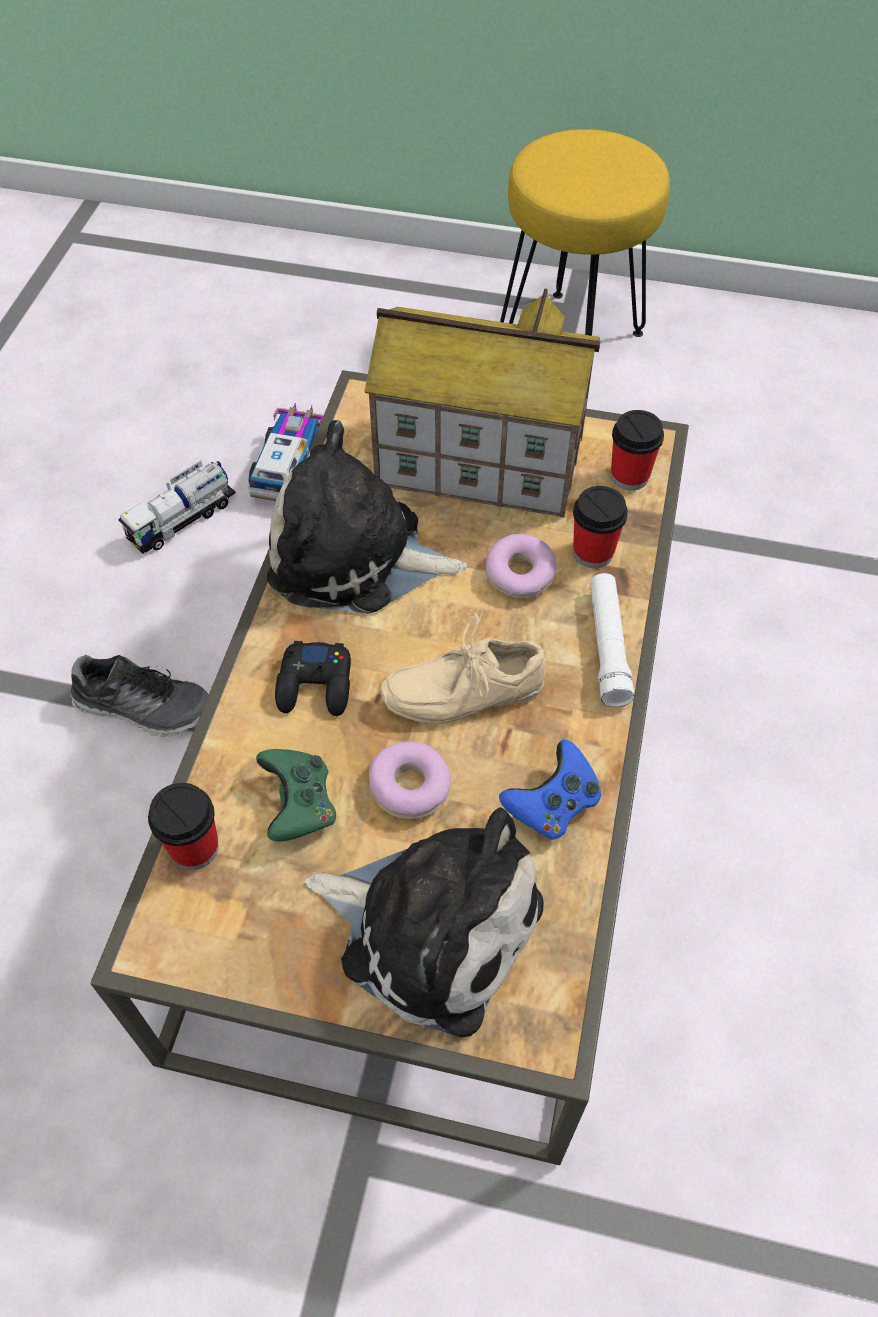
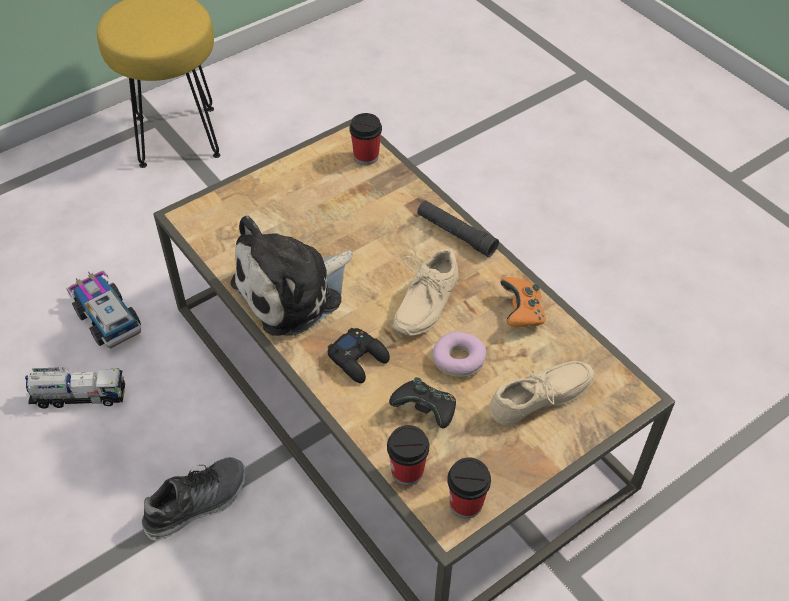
camera: 50 degrees left, 5 degrees down
(182, 520) = (79, 397): toy truck -> toy truck turned 90 degrees counterclockwise
(299, 806) = (425, 411): green game controller -> black game controller
(431, 926) = (542, 401): plush toy -> beige shoe
(478, 461) = (288, 203): toy house -> none
(519, 574) = (378, 236): donut -> none
(552, 805) = (521, 313): blue game controller -> orange game controller
(593, 552) = (396, 201): cup -> cup (466, 504)
(607, 646) = (456, 234): white flashlight -> black flashlight

